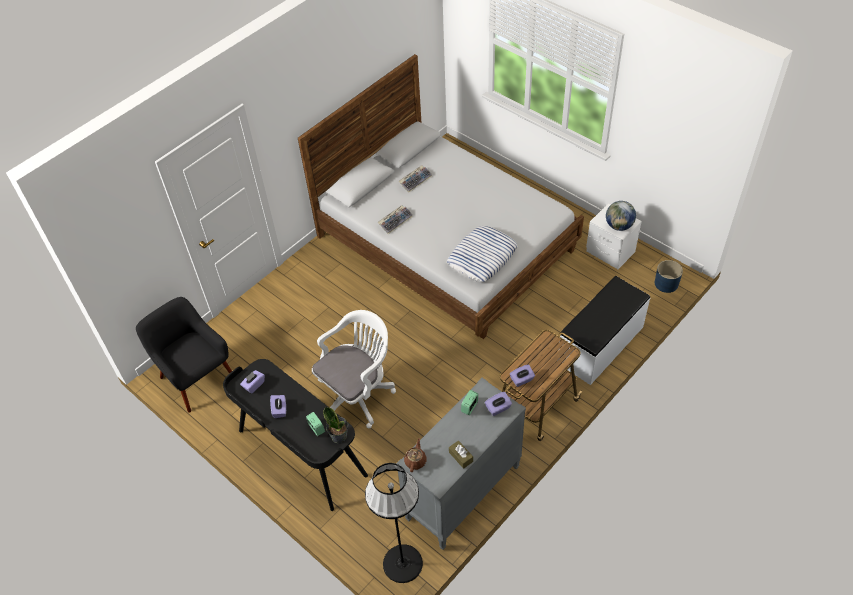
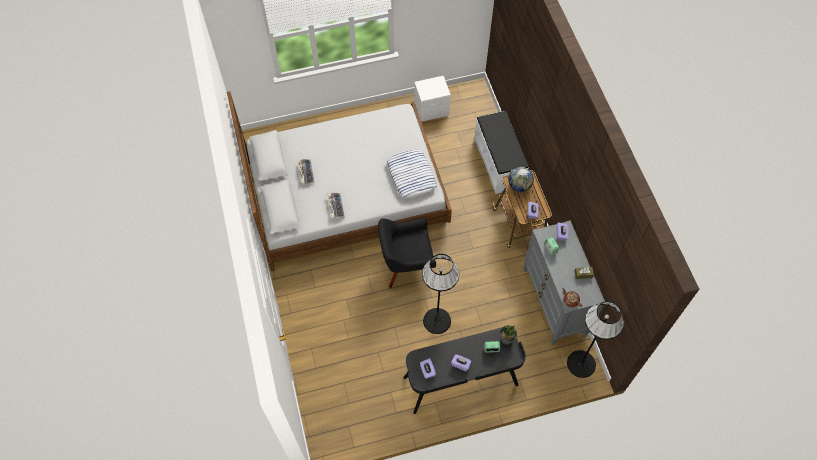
camera: 60 degrees left, 10 degrees up
(196, 377) = (344, 421): black armchair -> black armchair (406, 265)
(358, 394) = (437, 320): white office chair -> black floor lamp
(619, 226) = (438, 89): globe -> globe (519, 186)
(666, 283) = (479, 99): blue planter -> none

